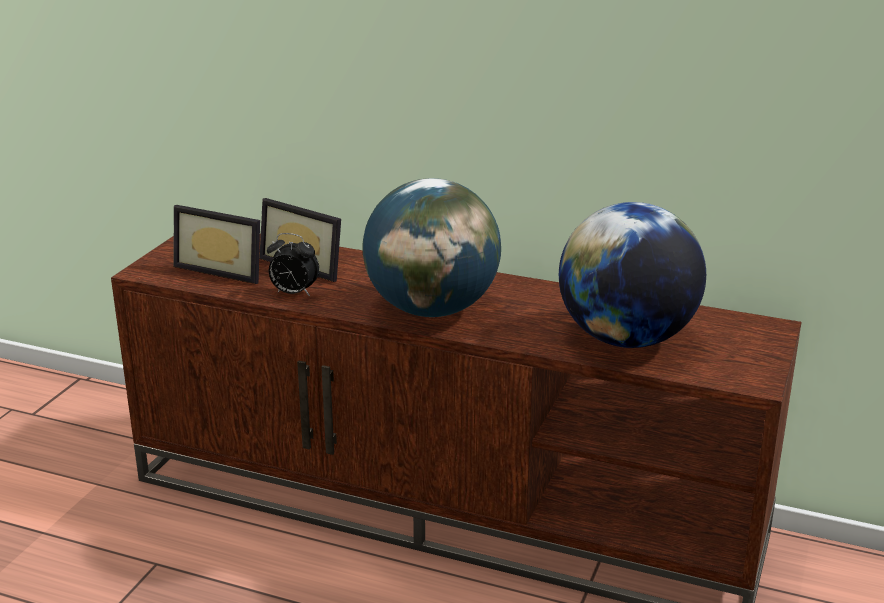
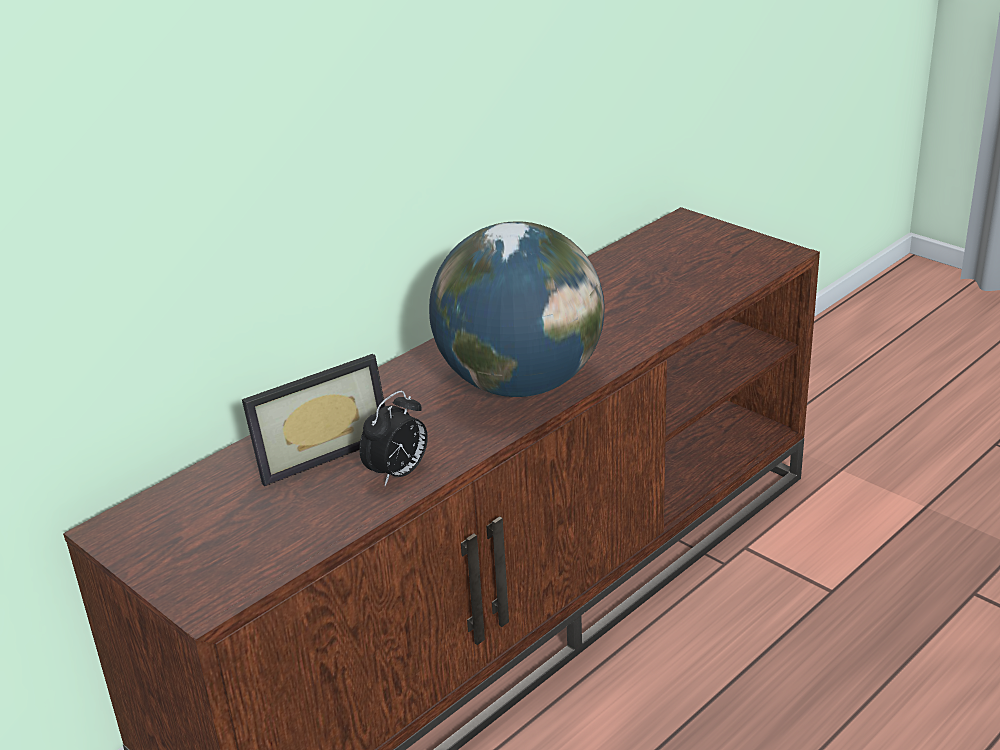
camera: 65 degrees left, 5 degrees up
(224, 269) = (268, 522): picture frame -> none
(626, 339) = (664, 290): globe -> none

